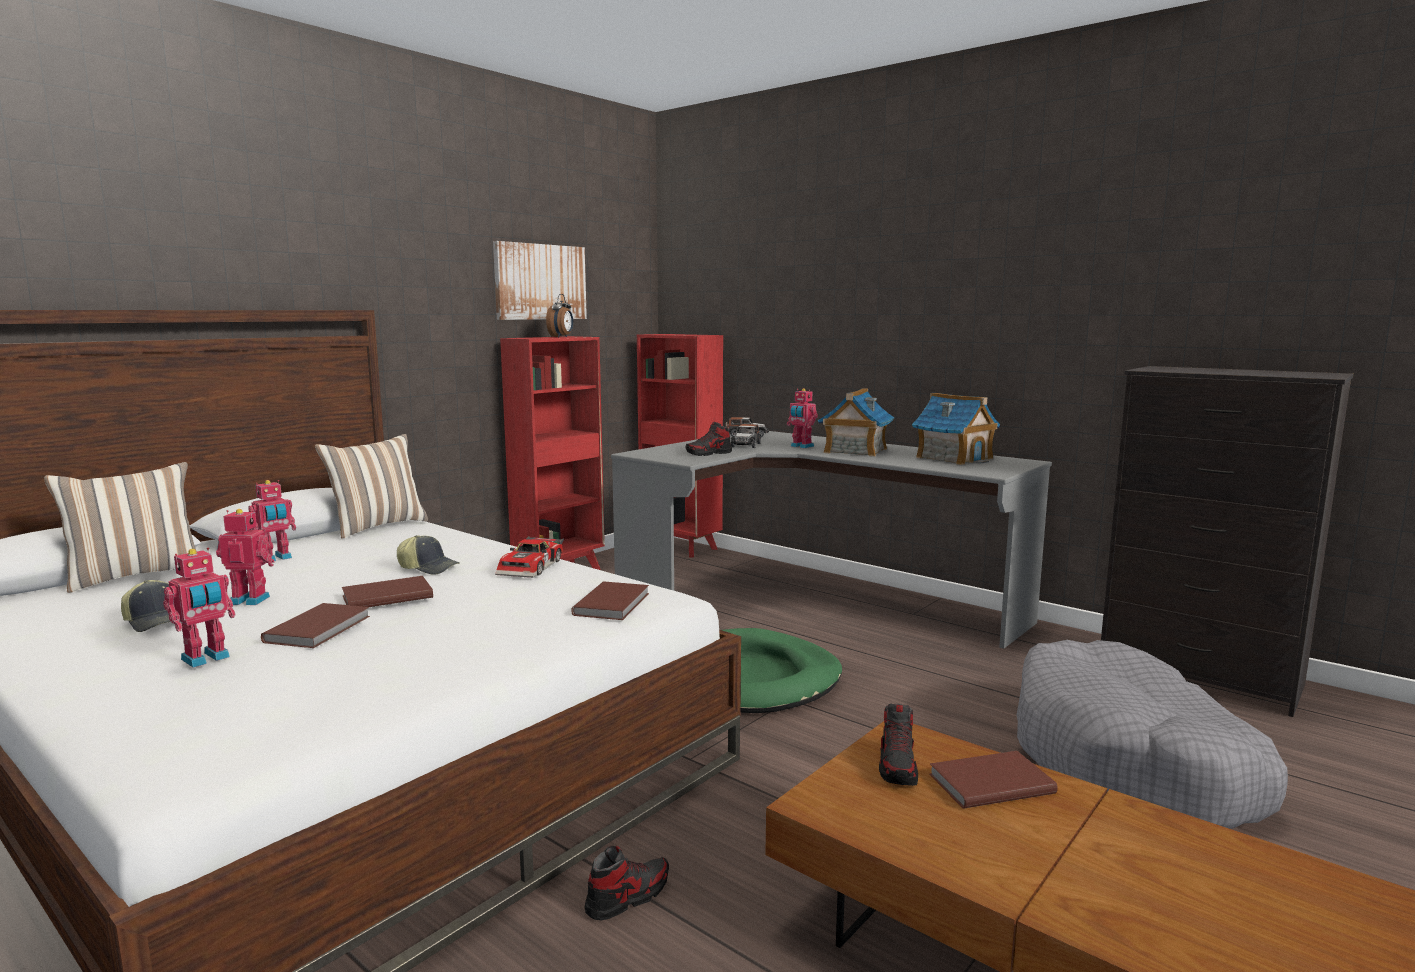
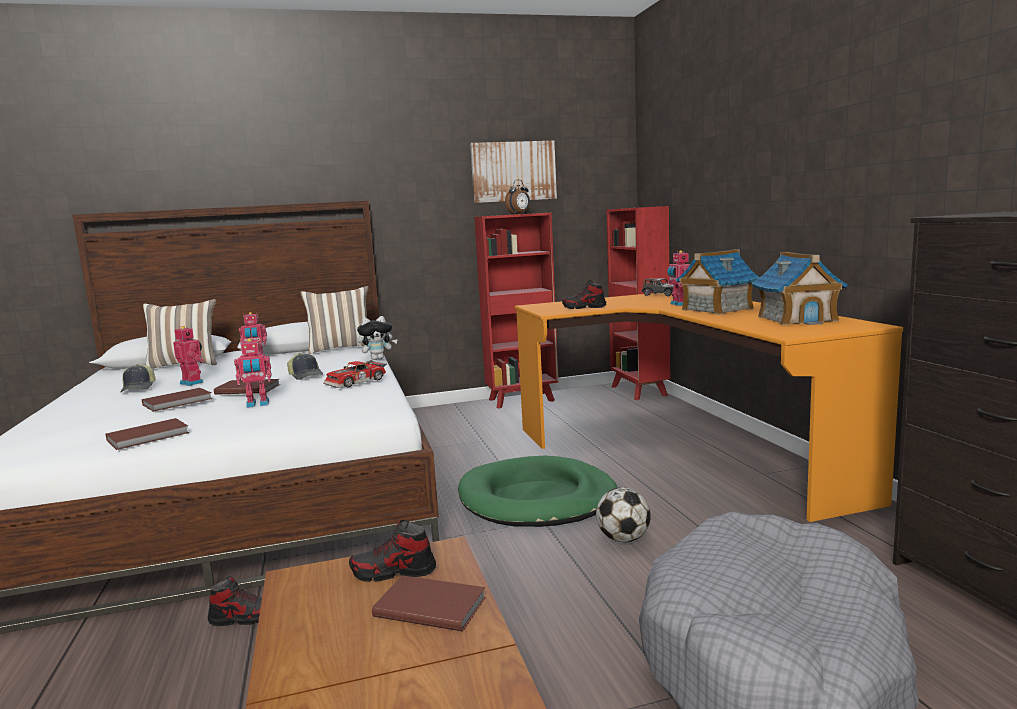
camera: 35 degrees right, 0 degrees up
(206, 659) = (109, 409): toy robot -> toy robot (257, 404)
(472, 535) = (378, 359): none -> plush toy
(614, 604) = (343, 411): brown book -> brown book (149, 436)
(746, 445) = (634, 302): toy car -> none
(814, 601) = (685, 449): grey desk -> orange desk
(889, 698) = (623, 539): none -> football
(898, 766) = (393, 572): shoe -> shoe turned 45 degrees clockwise

